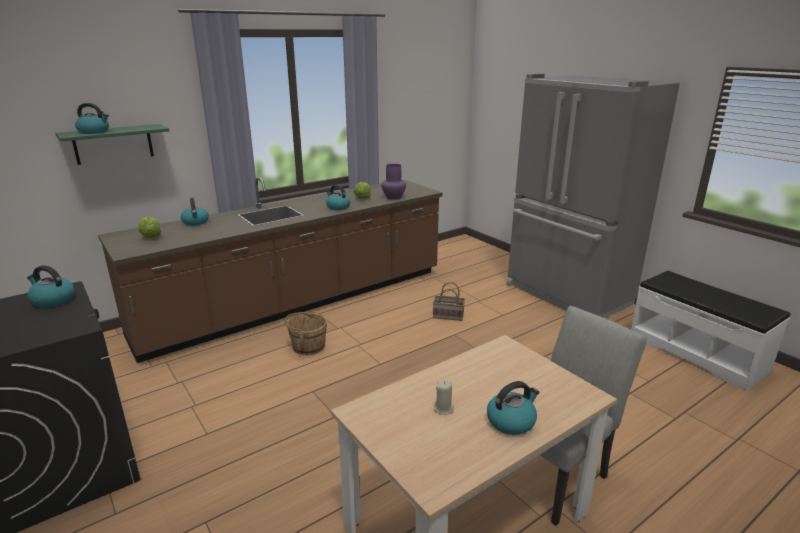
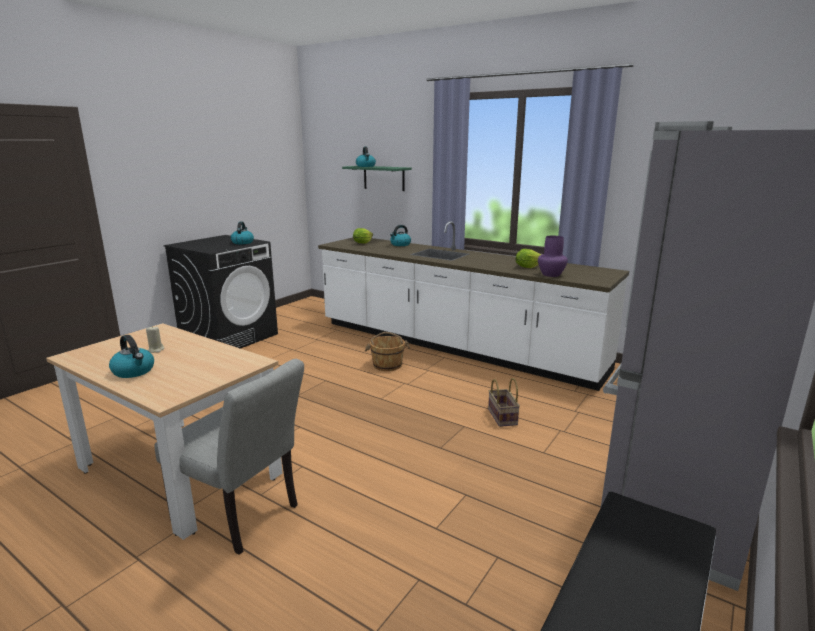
camera: 70 degrees right, 5 degrees down
(298, 303) = (454, 346): brown counter -> white counter
(337, 207) = (487, 264): kettle -> none

